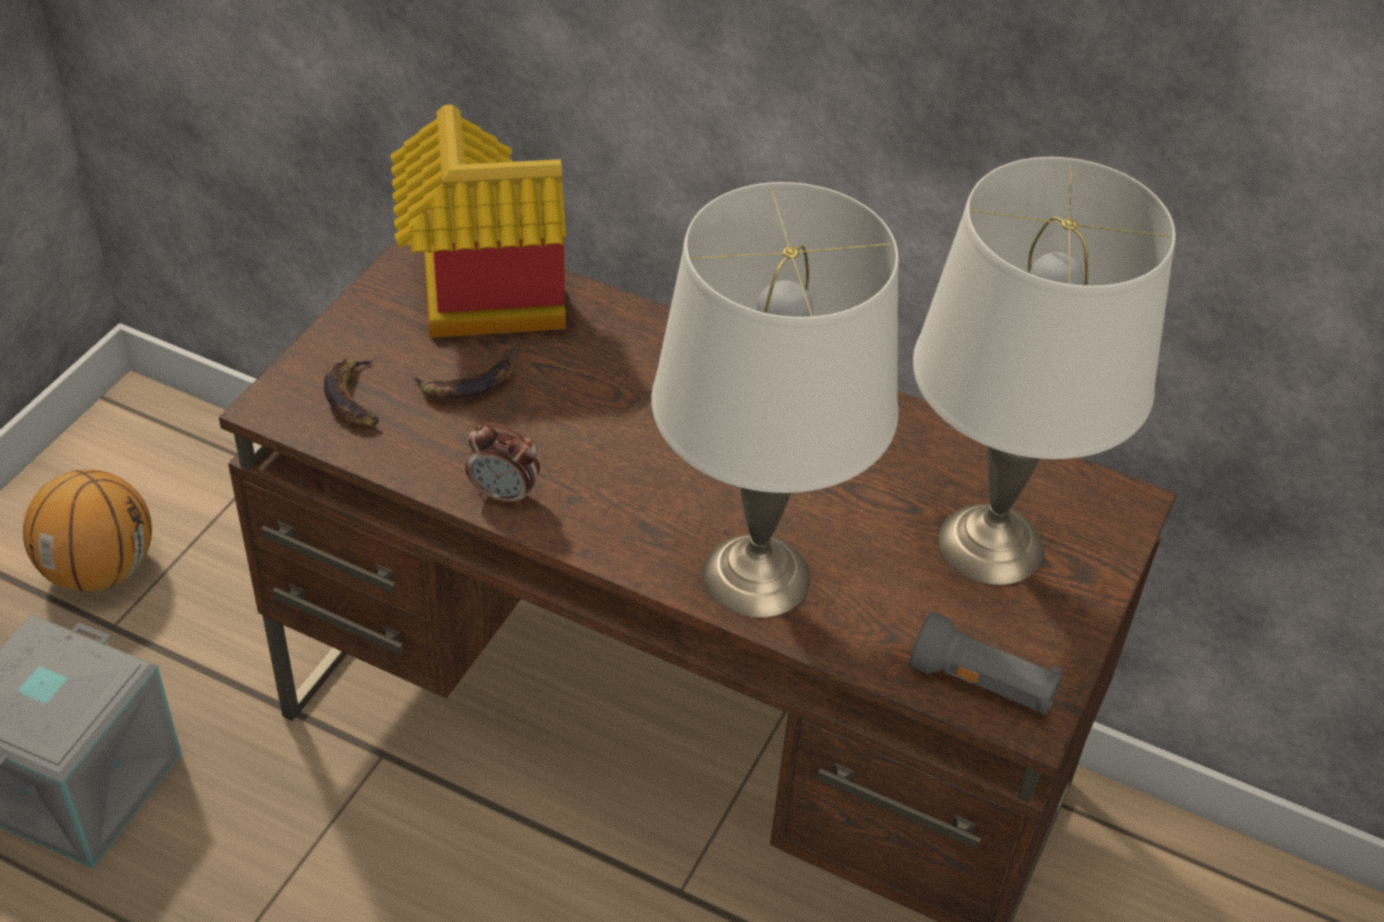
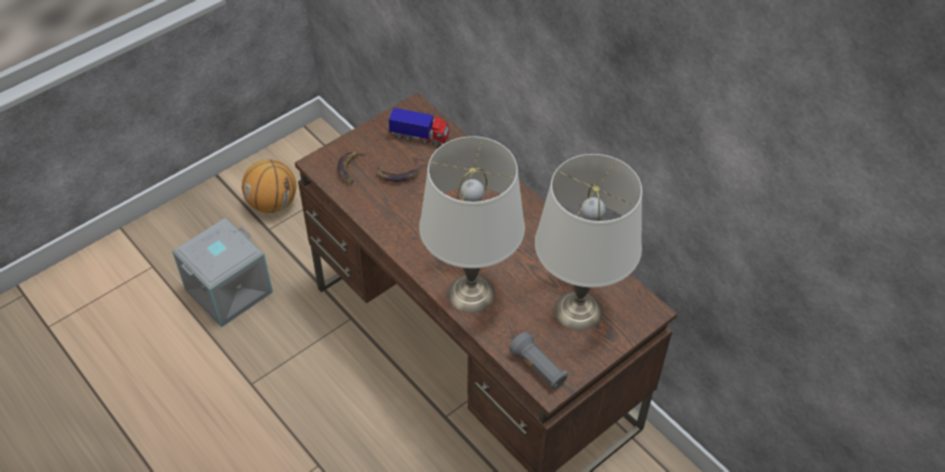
camera: 25 degrees right, 5 degrees up
(474, 298) = (420, 137): toy house -> toy truck
(504, 494) = (388, 228): alarm clock -> none

